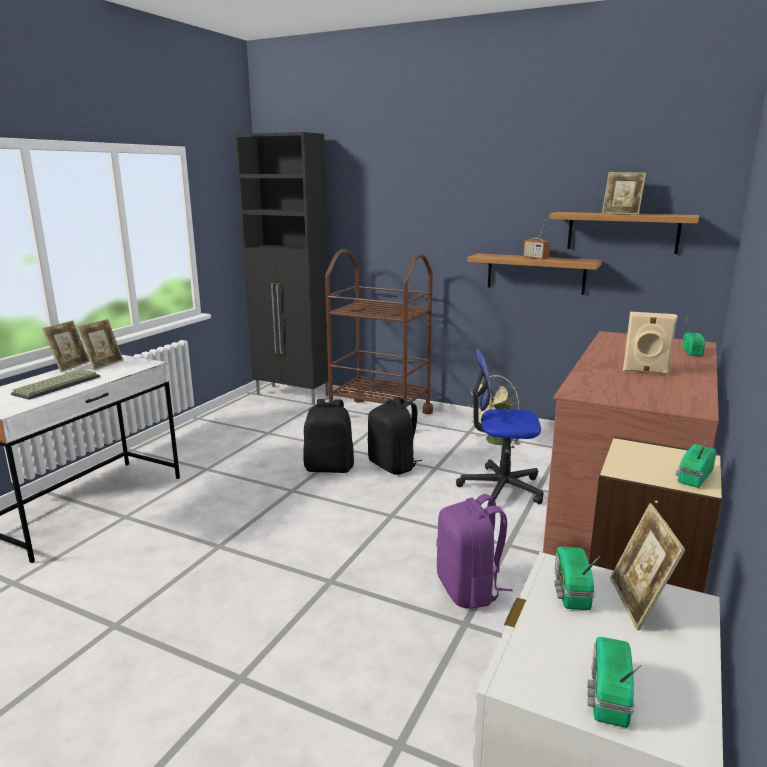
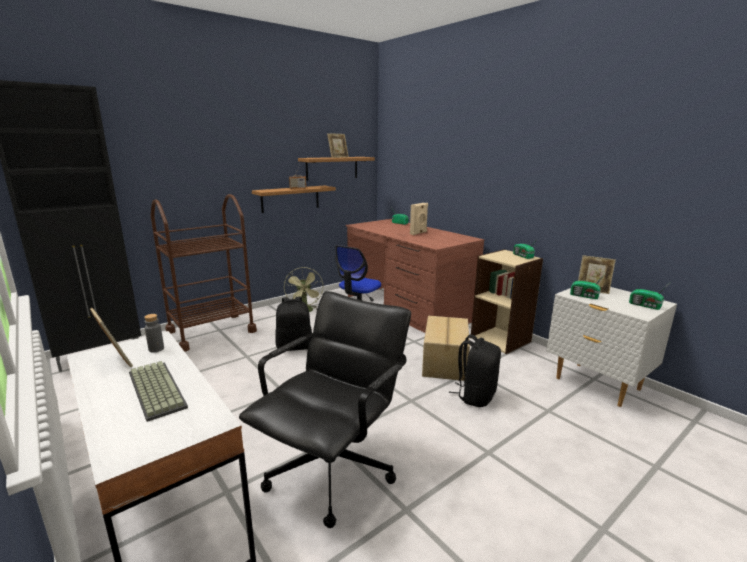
camera: 65 degrees left, 0 degrees up
(70, 366) = (82, 381): picture frame -> none
(128, 368) = (156, 349): none -> grey bottle
(166, 561) = (332, 471): none -> black office chair
(329, 468) = (267, 369): black backpack -> black backpack (475, 396)
(469, 590) = (445, 362): purple backpack -> cardboard box

